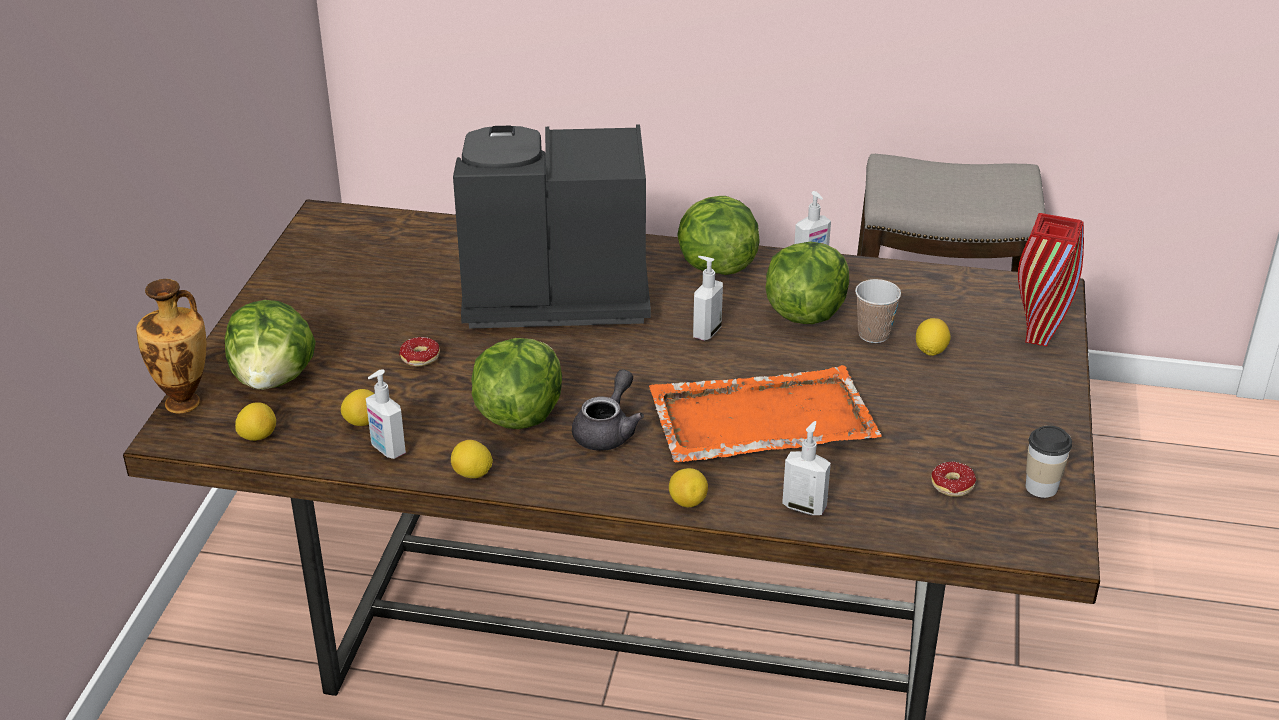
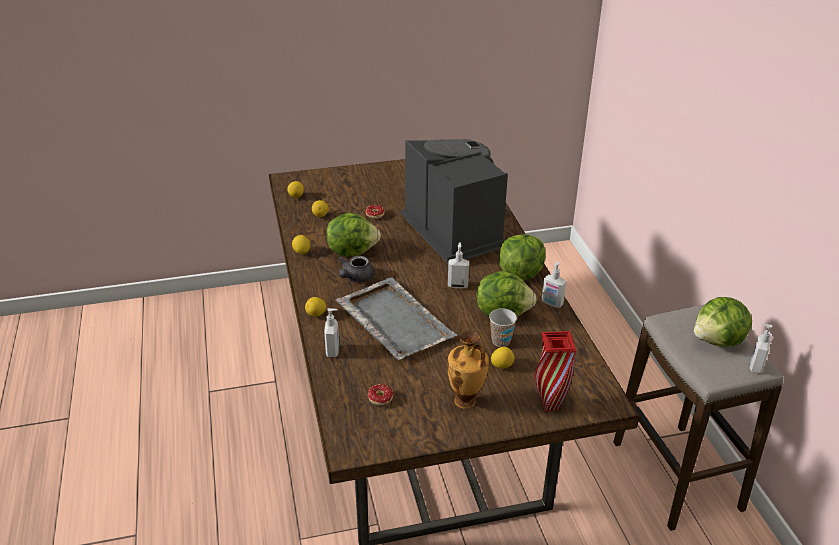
camera: 65 degrees right, 0 degrees up
(185, 402) = (307, 174): vase -> vase (465, 402)
(274, 379) = (335, 187): lettuce -> lettuce (718, 341)
(387, 449) = (305, 227): soap dispenser -> soap dispenser (755, 366)
(608, 431) = (355, 278): grey teapot -> grey teapot turned 120 degrees clockwise
(760, 420) = (394, 320): orange tray -> grey tray
(1041, 487) = (400, 433): cup -> none

